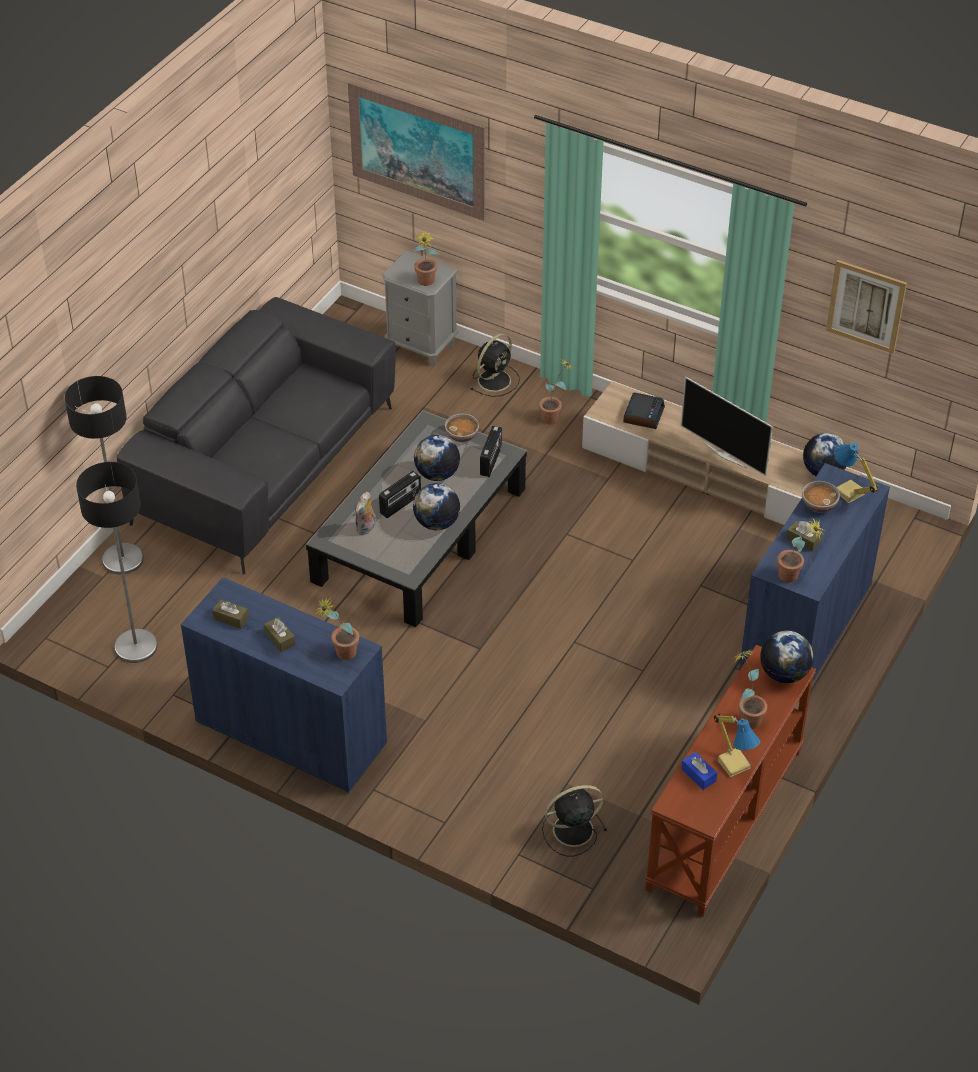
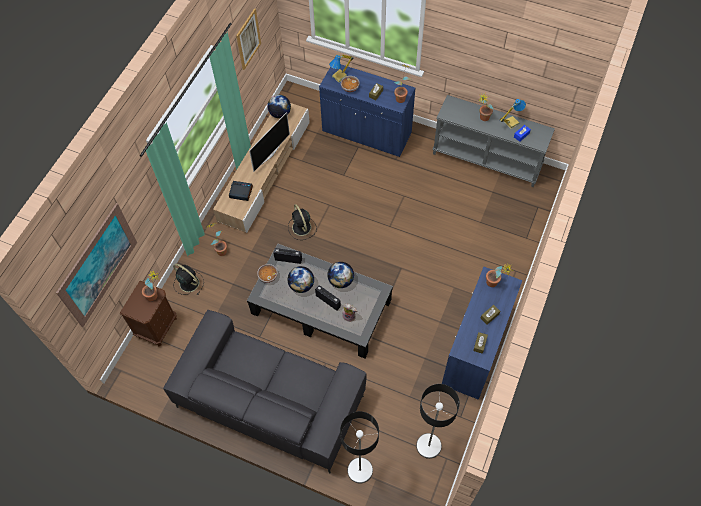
camera: 95 degrees left, 15 degrees up
(421, 346) = (157, 327): grey nightstand -> brown nightstand
(571, 831) = (507, 218): black fan -> black fan (302, 228)
(726, 820) = (487, 159): brown console table -> grey console table
(784, 674) = (453, 106): globe -> none

